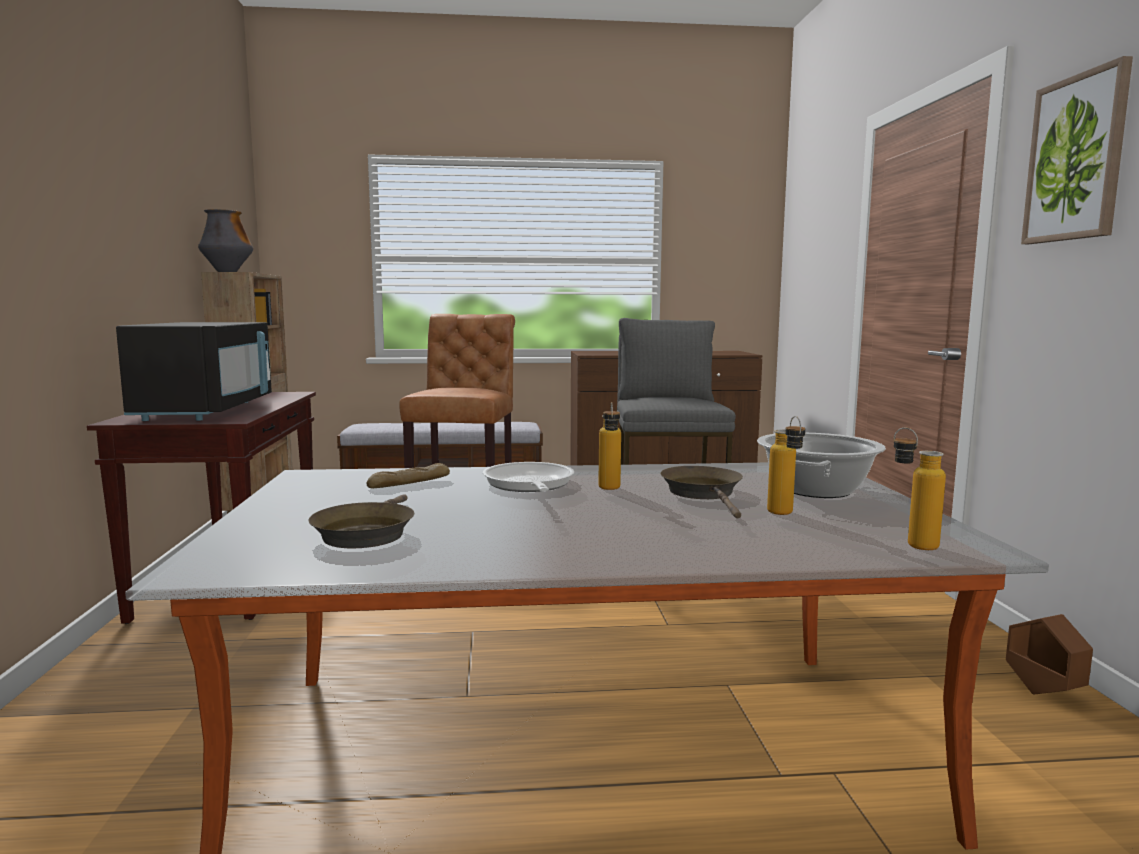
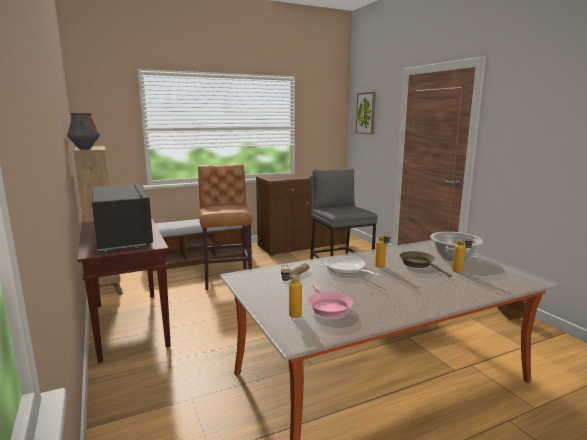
camera: 20 degrees left, 5 degrees up
(366, 533) = (328, 308): brown frying pan -> pink frying pan
(911, 543) = (516, 280): bottle -> bottle (290, 314)
(1076, 158) = (517, 111): picture -> picture (366, 113)

